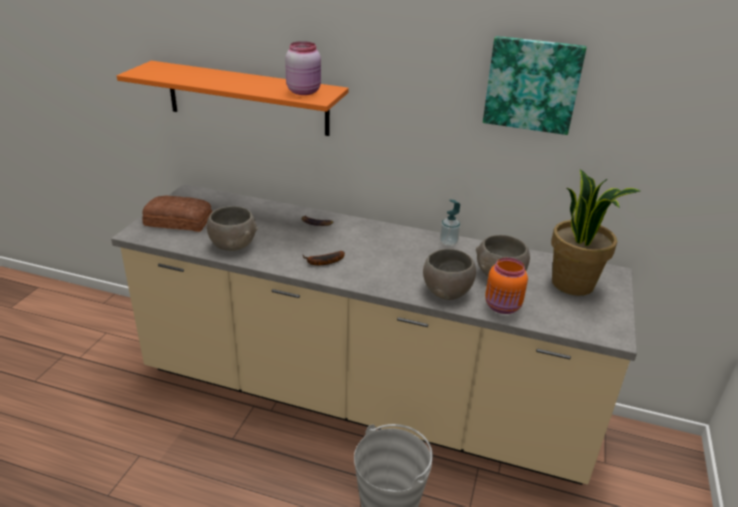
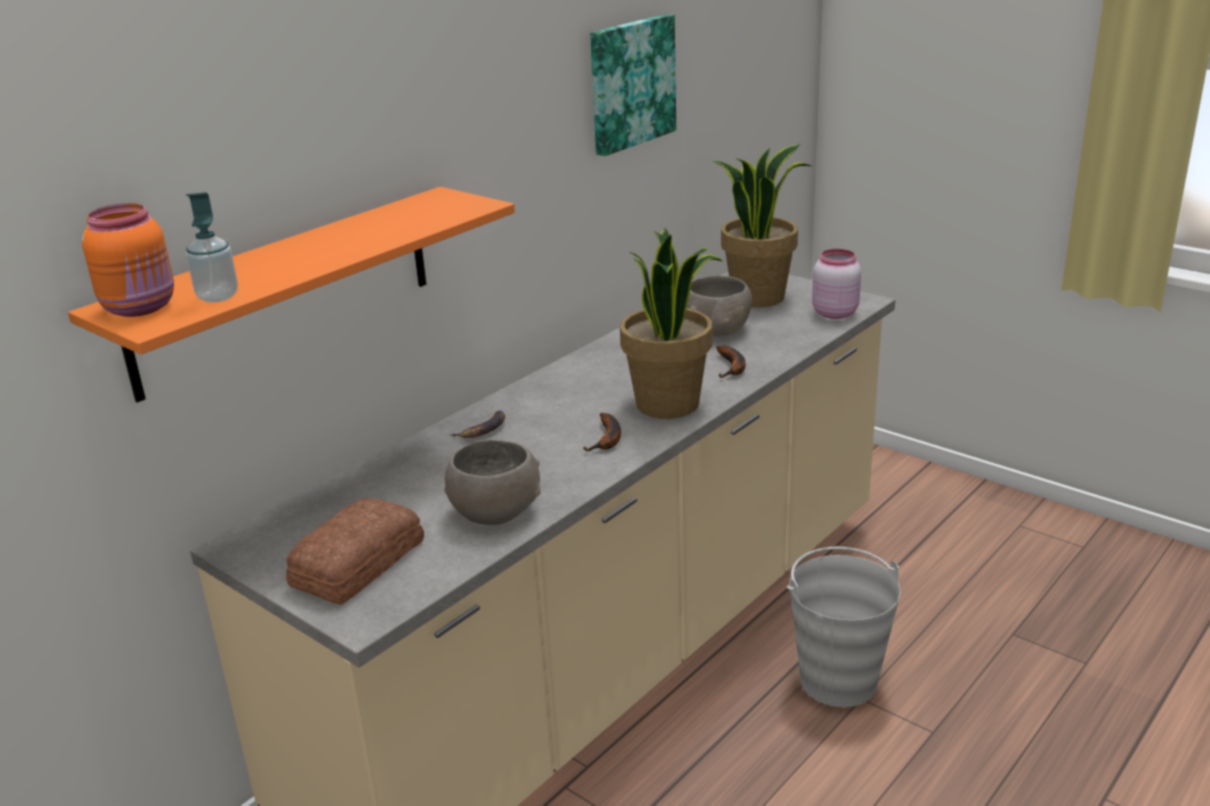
camera: 65 degrees left, 5 degrees down
(304, 91) = (433, 209): pink jar -> pink jar (834, 312)
(378, 275) = (669, 404): none -> potted plant
(446, 290) = (732, 367): grey bowl -> banana
(448, 242) = (618, 345): soap dispenser -> soap dispenser (218, 296)
(503, 307) = (786, 342): orange jar -> orange jar (142, 307)

